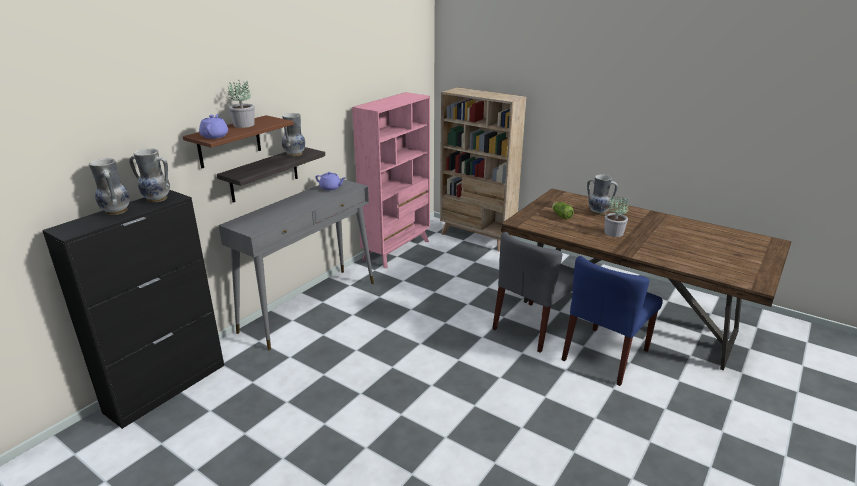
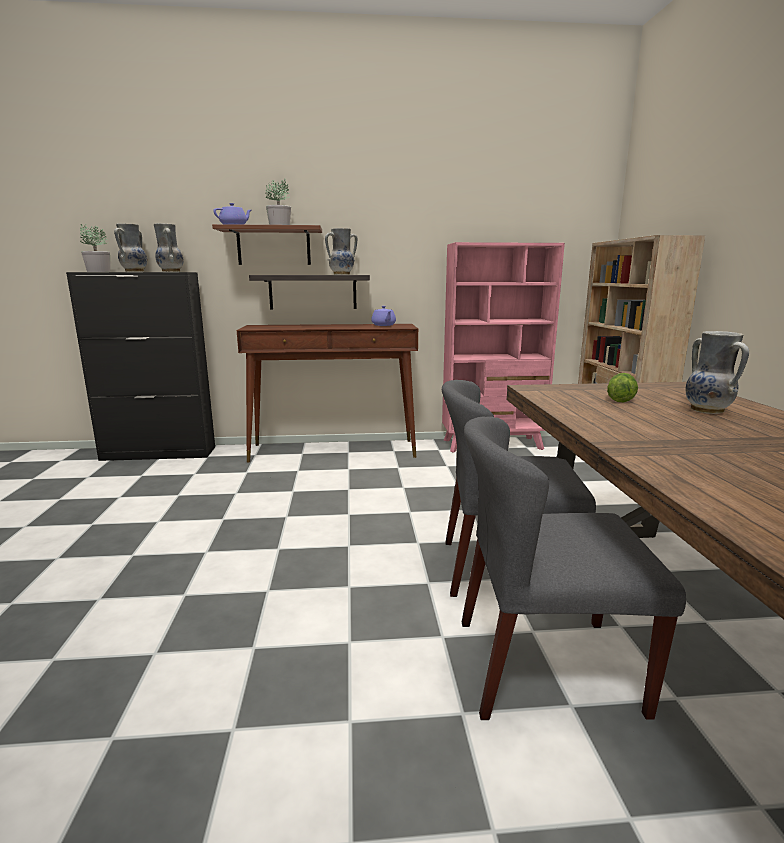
camera: 50 degrees right, 10 degrees down
(310, 306) = (334, 451): grey console table -> brown console table
(605, 355) = (544, 665): blue chair -> grey chair
(614, 233) = (668, 430): potted plant -> potted plant (98, 271)

